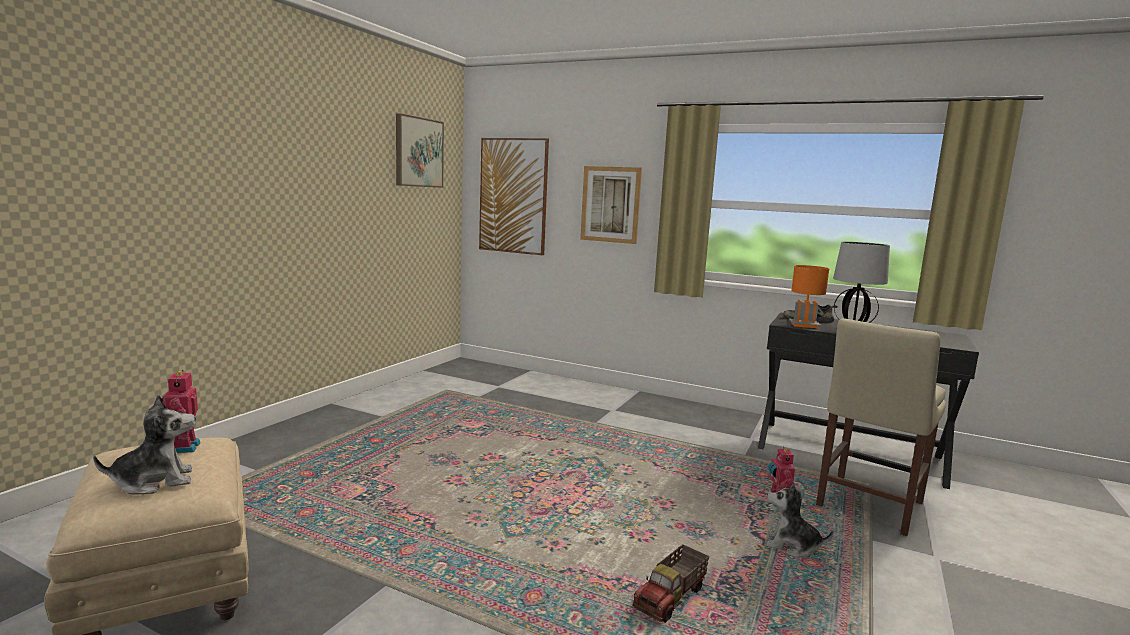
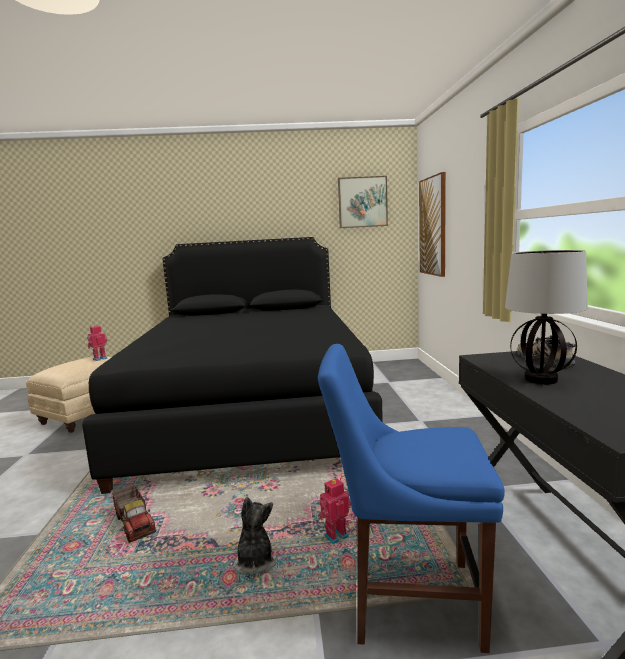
camera: 60 degrees right, 0 degrees up
(154, 482) = (66, 367): plush toy -> none
(444, 461) = (251, 411): none -> black bed
(610, 204) = (472, 226): picture -> none
(671, 598) = (135, 524): toy truck -> toy truck turned 135 degrees counterclockwise
(804, 325) = (501, 362): orange table lamp -> none
(867, 506) = (407, 599): beige chair -> blue chair

